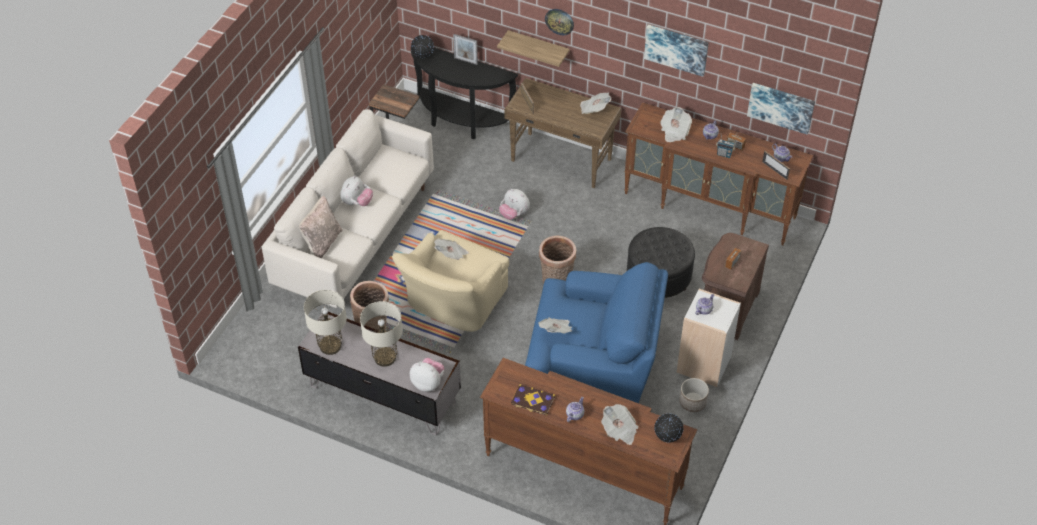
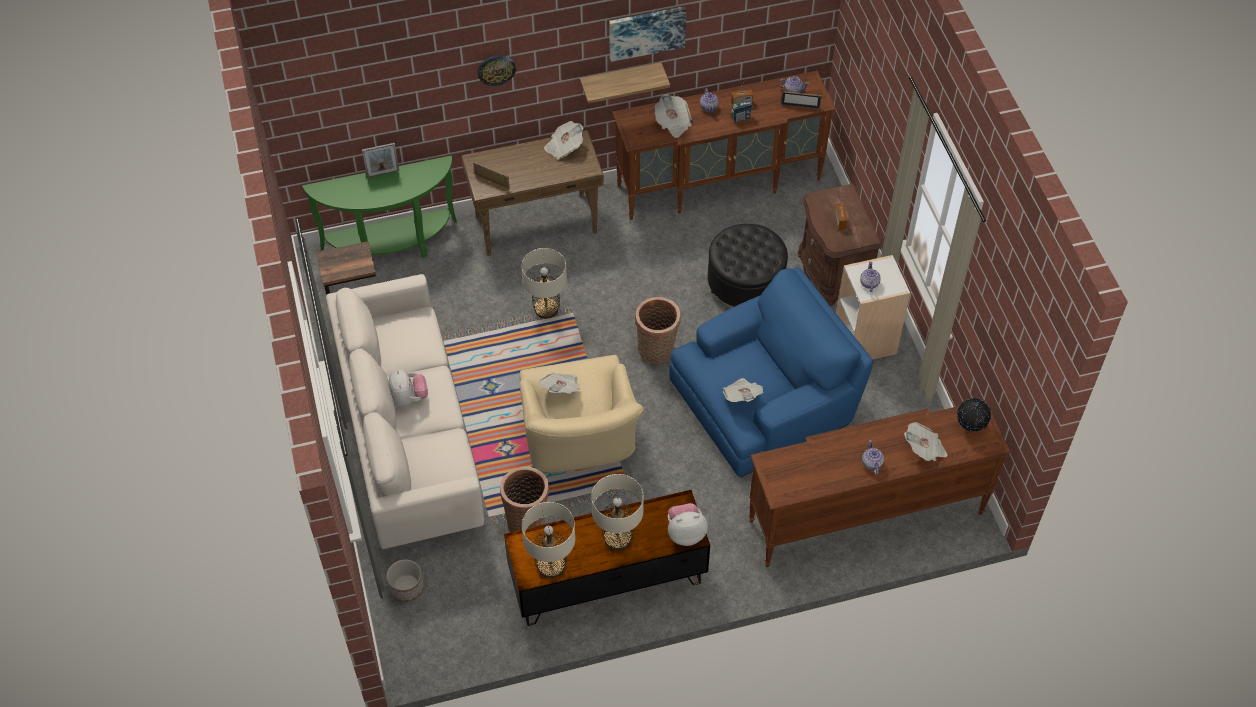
camera: 40 degrees left, 5 degrees up
(322, 243) = (417, 466): beige pillow -> none
(382, 393) = (607, 580): grey tv stand -> brown tv stand
(423, 57) = (333, 197): globe -> none
(460, 121) = (392, 246): black console table -> green console table
(514, 214) = (546, 309): plush toy -> table lamp
(532, 401) = (821, 477): book -> none
(538, 48) = (472, 113): shelf -> shelf (620, 80)
(692, 402) = (890, 382): planter -> planter (406, 587)
(781, 107) = (775, 37): picture -> none

